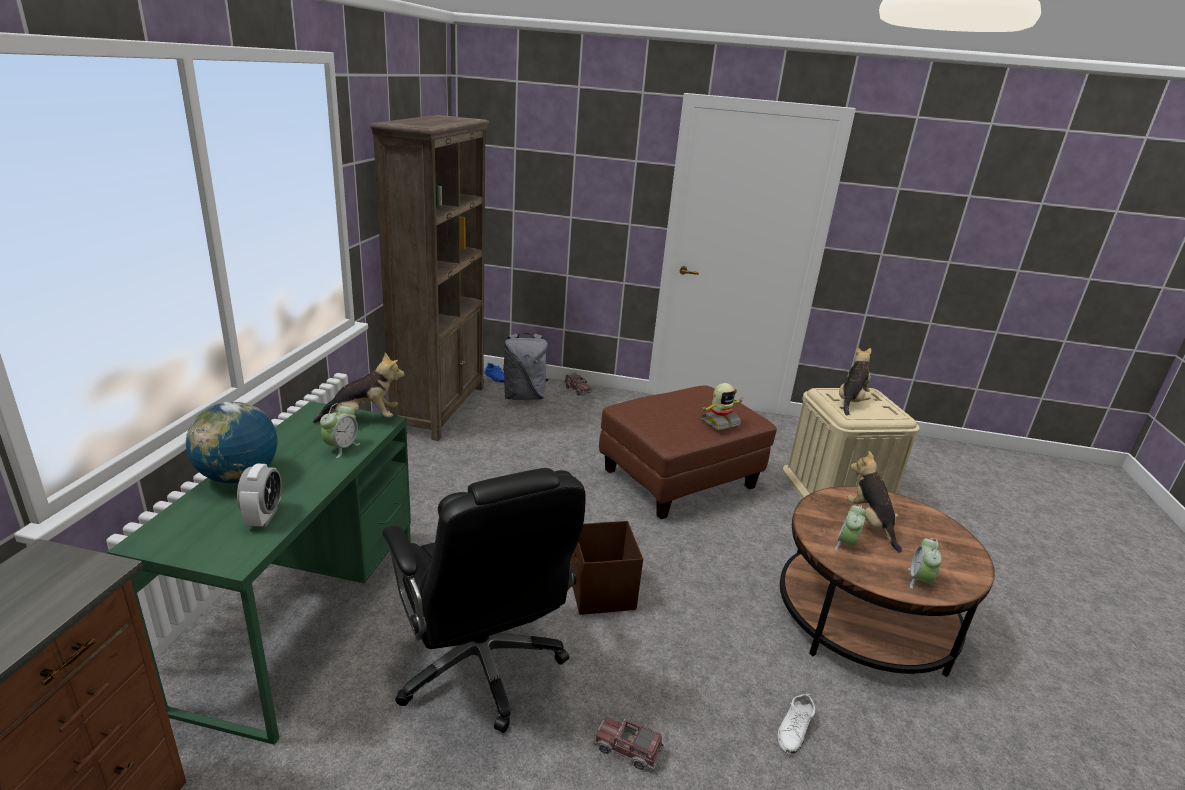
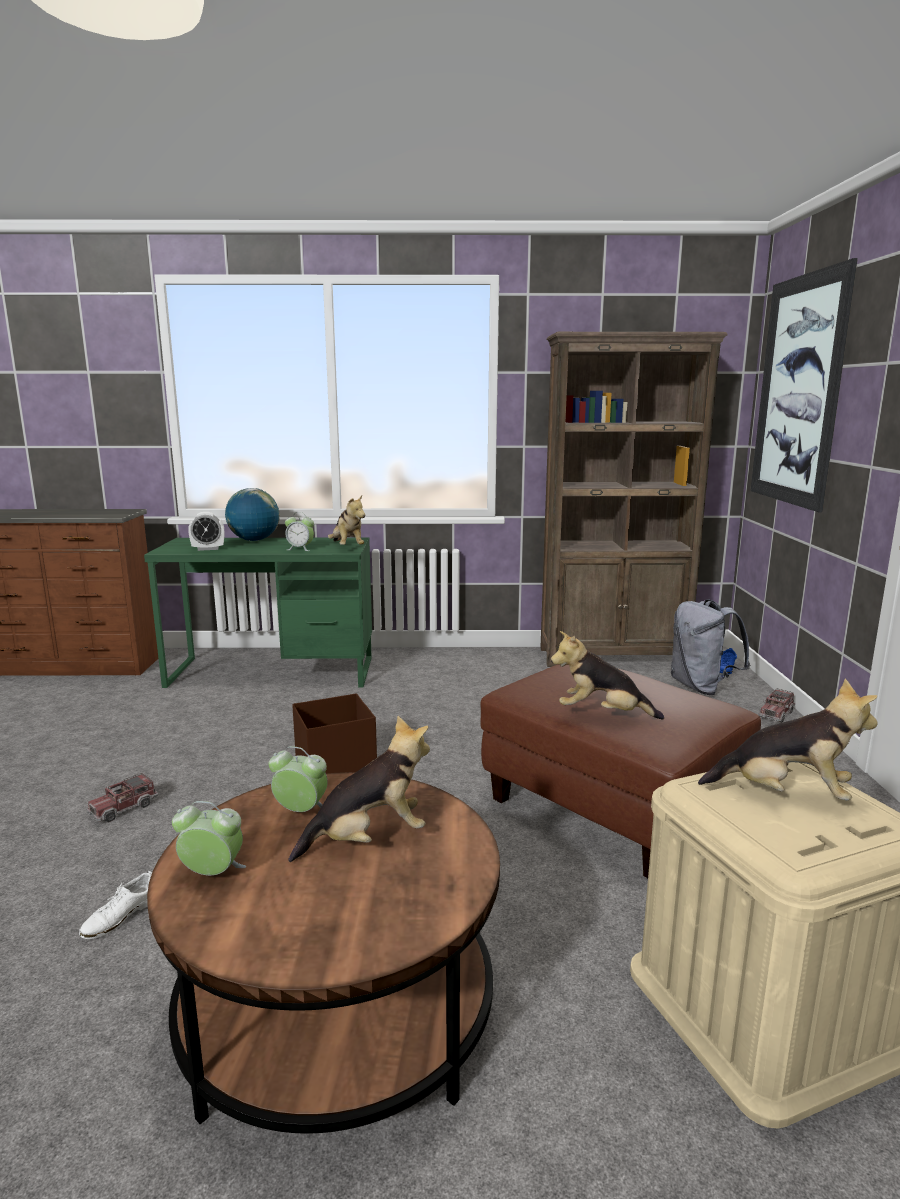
camera: 80 degrees right, 10 degrees down
(481, 665) = (228, 734): black office chair -> none
(531, 167) = (797, 391): none -> picture
(627, 749) = (124, 808): toy truck -> toy truck turned 150 degrees counterclockwise
(719, 422) = (602, 714): toy robot -> plush toy
(794, 729) = (122, 915): white shoe -> white shoe turned 75 degrees counterclockwise

